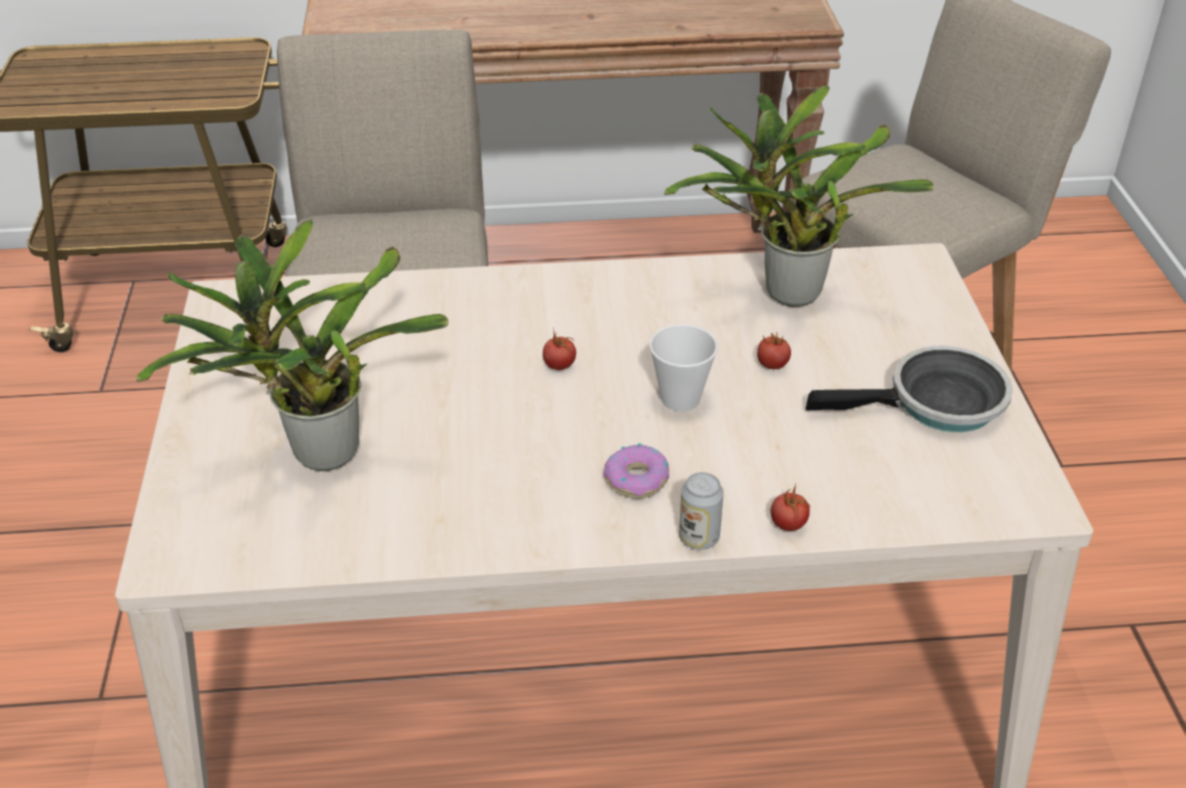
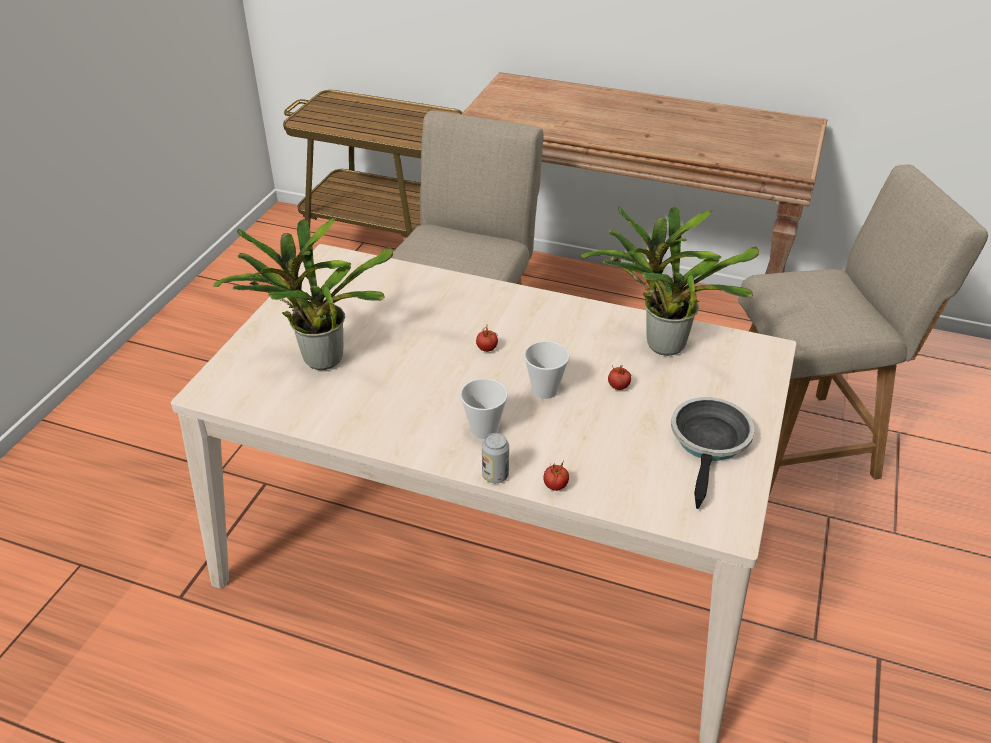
camera: 25 degrees right, 0 degrees up
(637, 479) = (484, 429): donut -> cup
(936, 404) = (709, 443): frying pan -> frying pan turned 90 degrees counterclockwise

